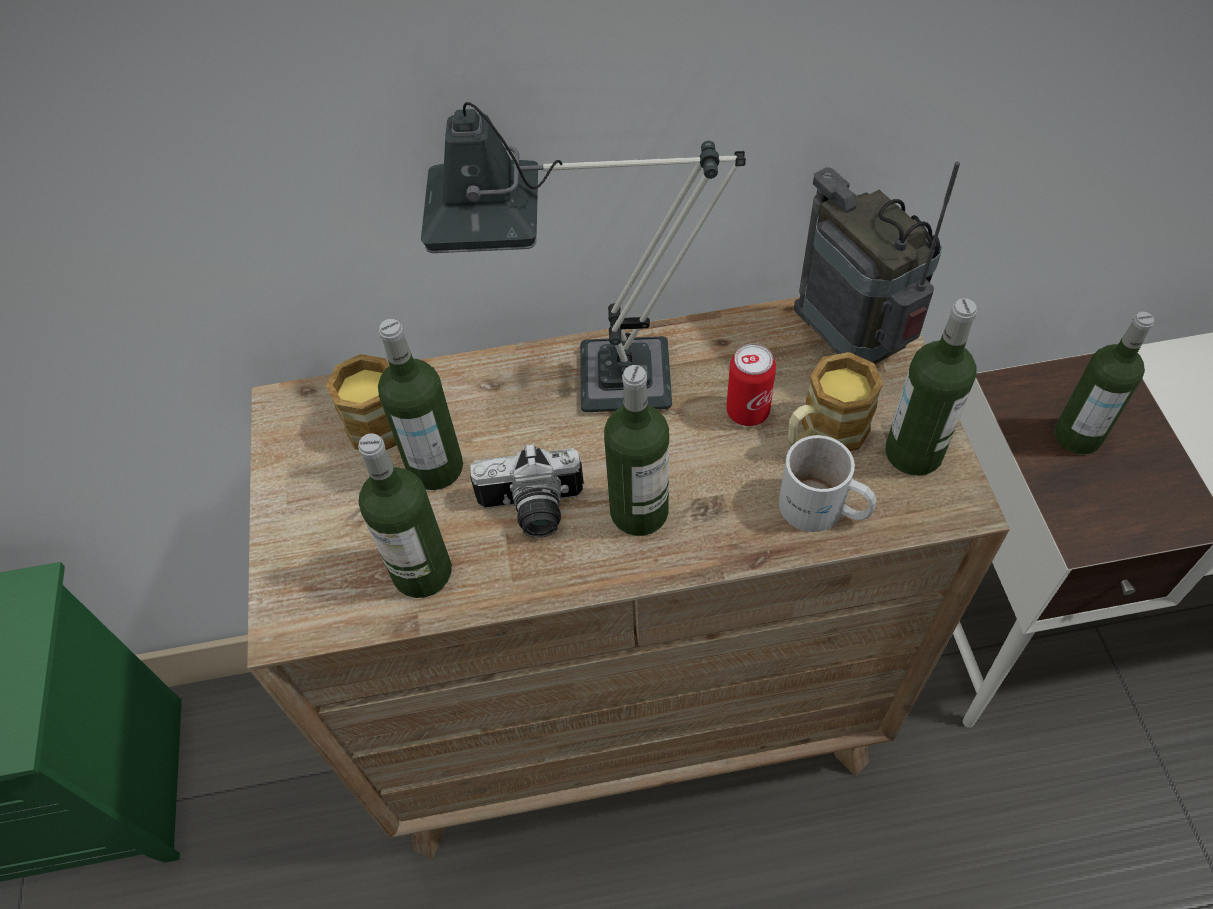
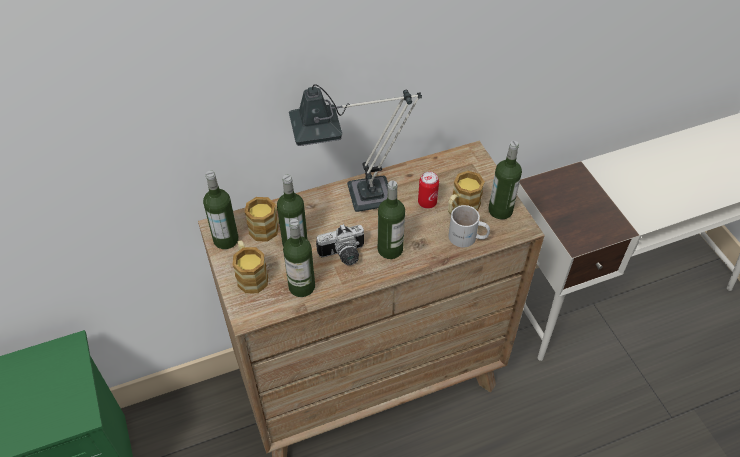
camera: 15 degrees left, 5 degrees down
(321, 528) = (250, 275): none -> mug
(852, 344) = (466, 169): radio -> none
(1077, 436) = (567, 201): bottle -> bottle (226, 239)

